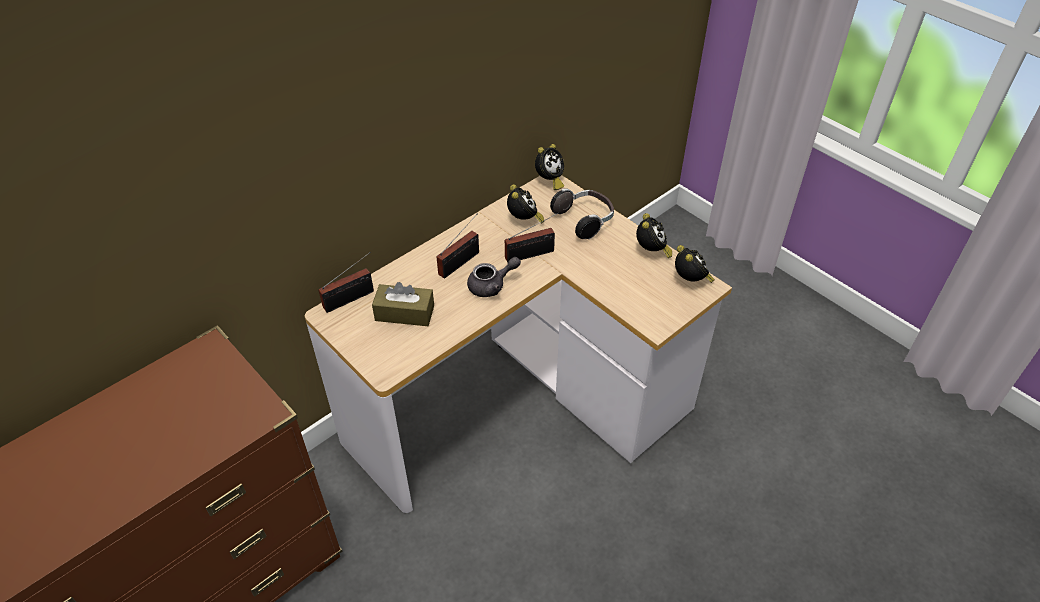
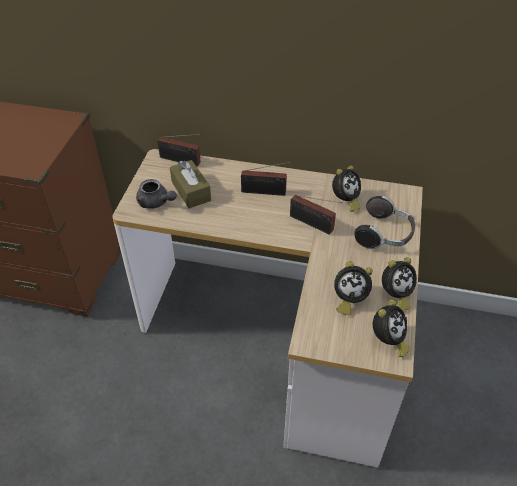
camera: 55 degrees right, 0 degrees up
(492, 286) = (258, 219): grey teapot -> grey teapot (156, 202)
(549, 181) = (405, 192): alarm clock -> alarm clock (348, 299)

